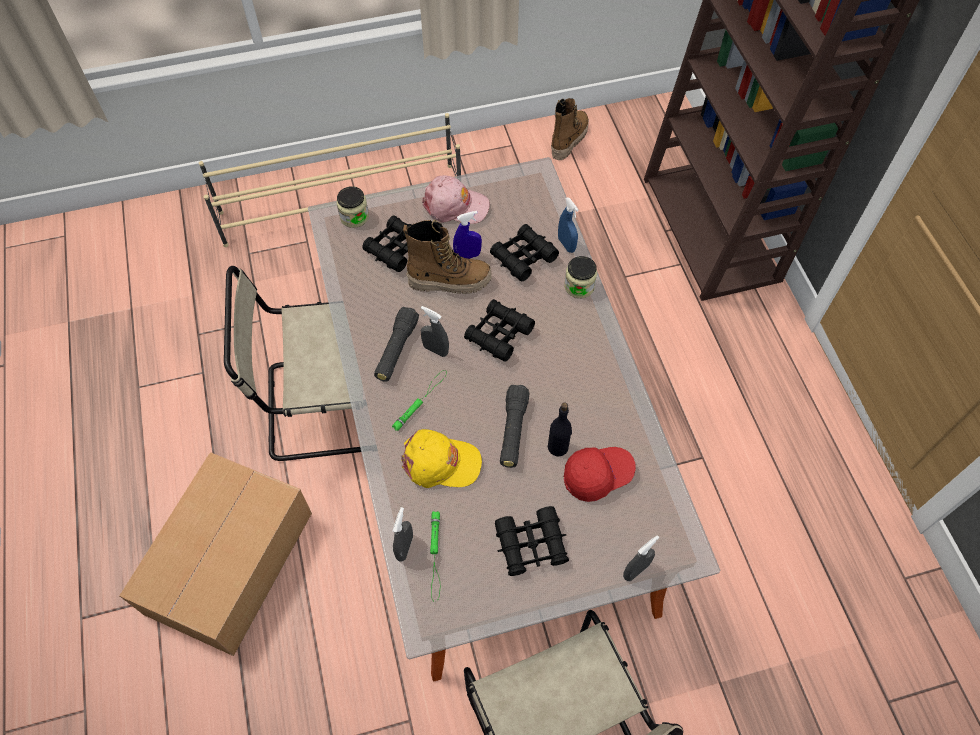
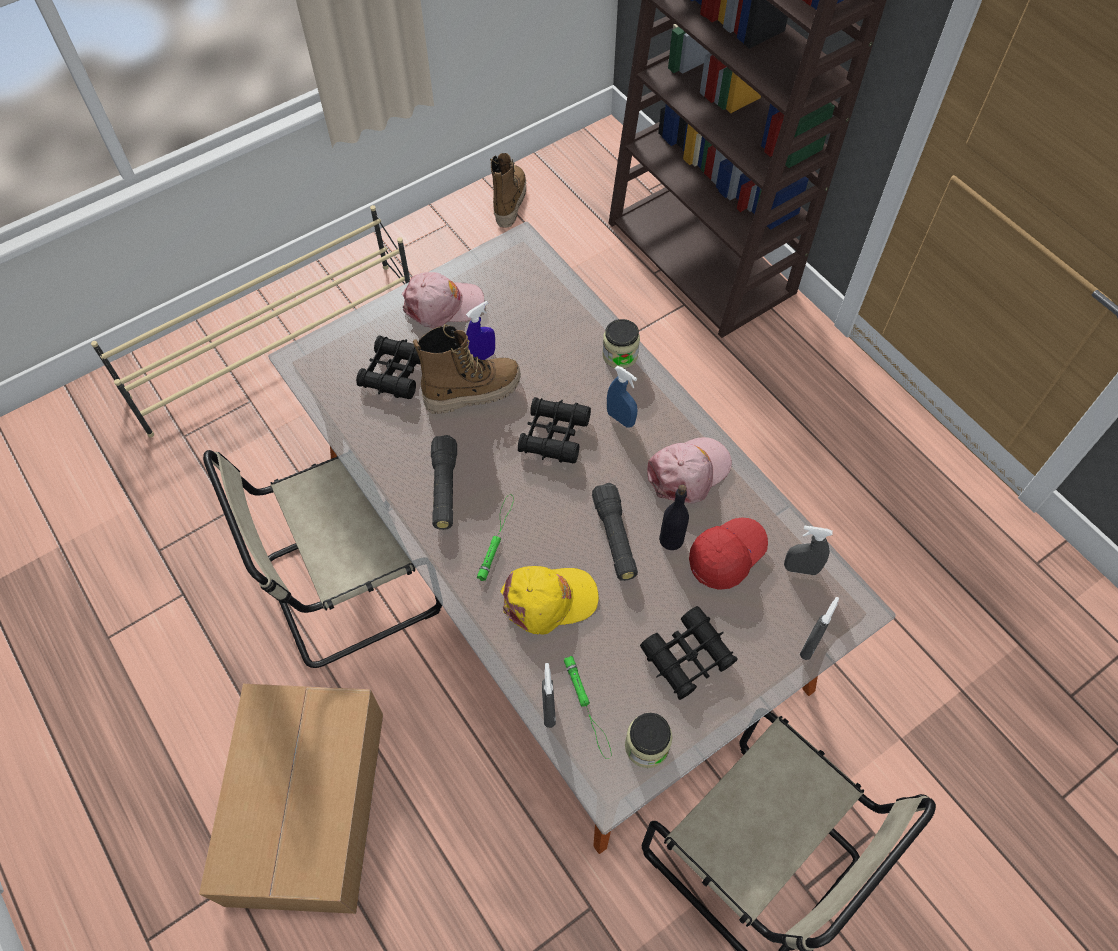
camera: 20 degrees left, 0 degrees up
(354, 216) = (329, 351): jar -> jar (646, 746)
(435, 350) = (489, 475): grey spray bottle -> grey spray bottle (800, 569)
(523, 257) = (545, 341): black binoculars -> none
(566, 244) = (586, 313): blue spray bottle -> blue spray bottle (620, 418)
(595, 398) = (688, 472): none -> pink cap

